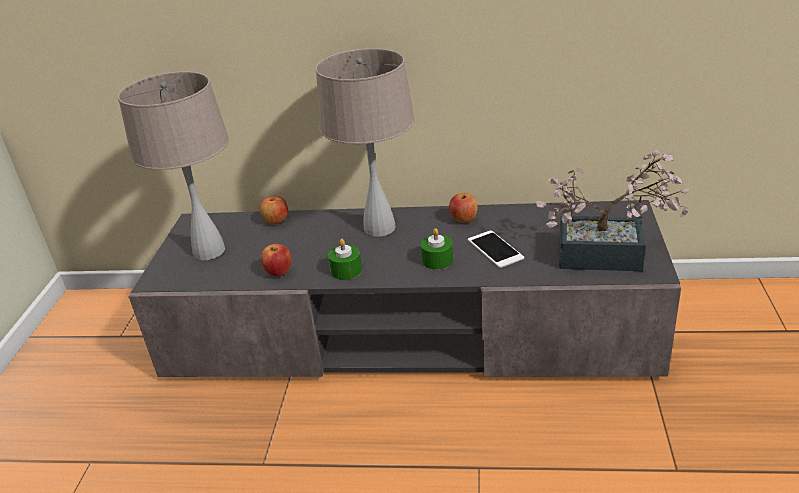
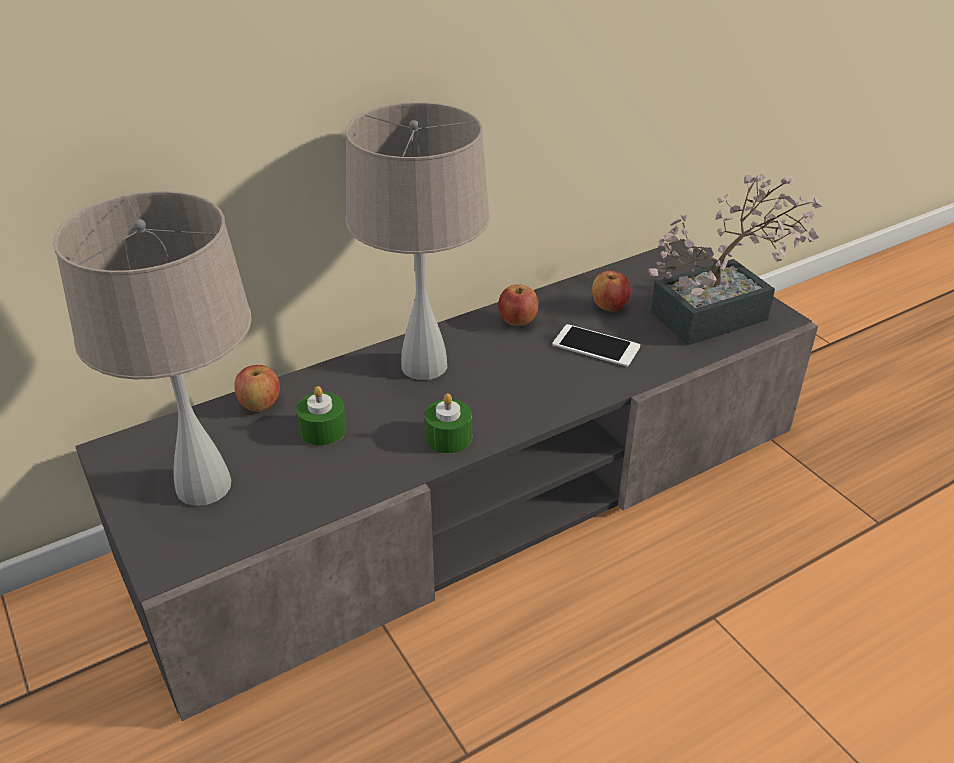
camera: 40 degrees left, 5 degrees up
(279, 272) = (356, 475): apple -> apple (609, 307)
(437, 260) = (547, 383): green candle -> green candle (323, 430)

